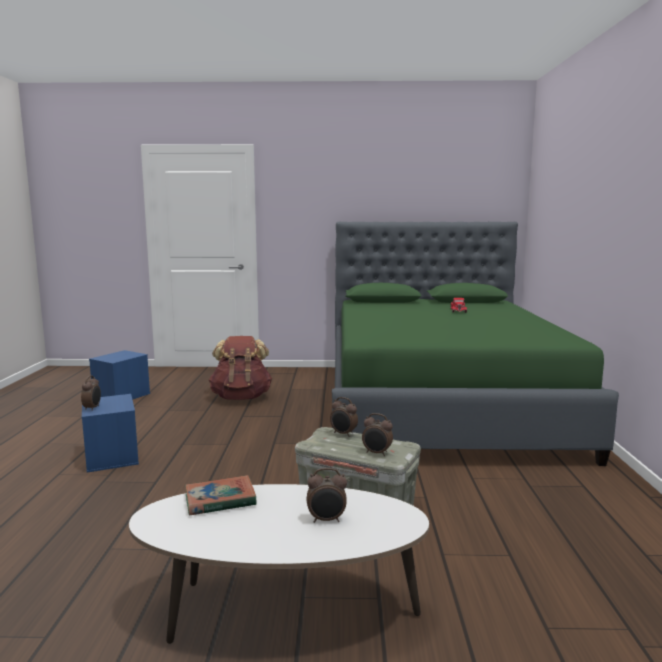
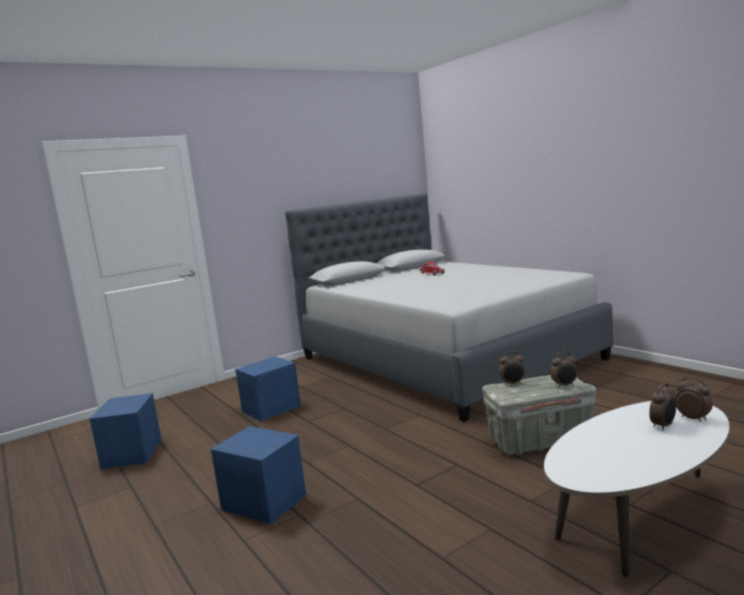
camera: 35 degrees left, 0 degrees up
(92, 408) = (250, 450): alarm clock -> alarm clock (693, 418)
(220, 500) = (580, 448): book -> none
(241, 398) = (271, 408): brown backpack -> blue storage box
(440, 405) = (444, 358): green bed -> grey bed

